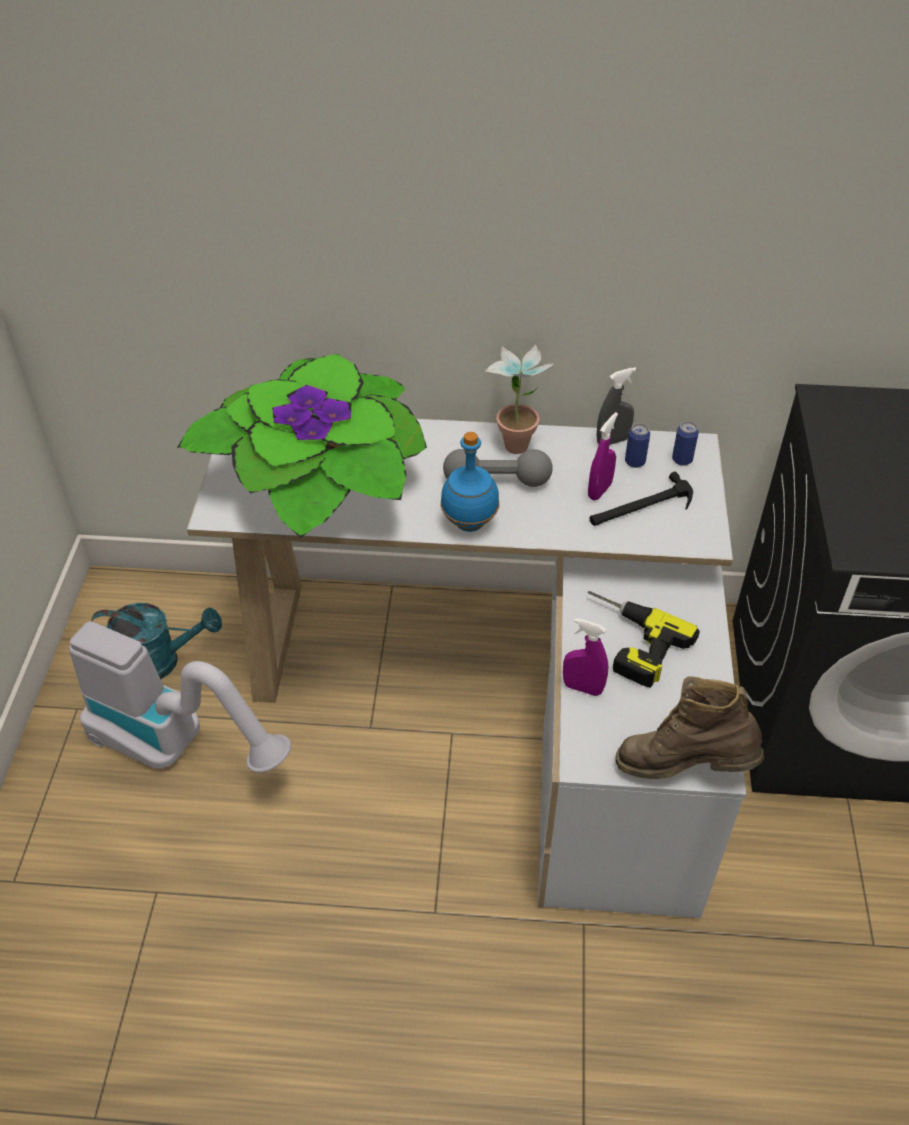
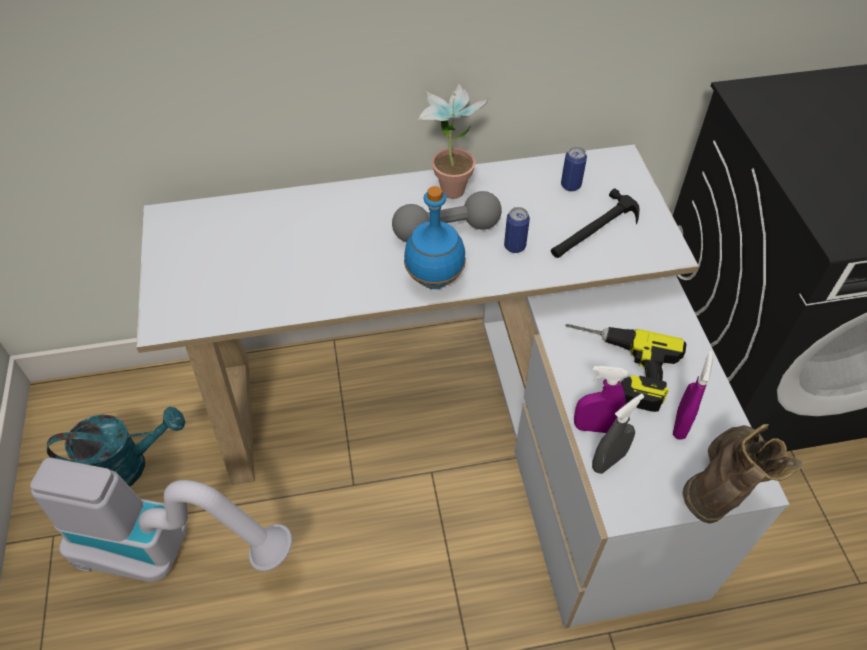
camera: 15 degrees left, 5 degrees up
(318, 483) = (265, 268): potted plant -> none
(599, 491) = (549, 221): purple spray bottle -> purple spray bottle (680, 424)
(612, 441) = (542, 168): grey spray bottle -> grey spray bottle (608, 461)
(682, 459) = (613, 175): can -> can (514, 246)
(683, 767) = (721, 489): brown boot -> brown boot turned 135 degrees clockwise

